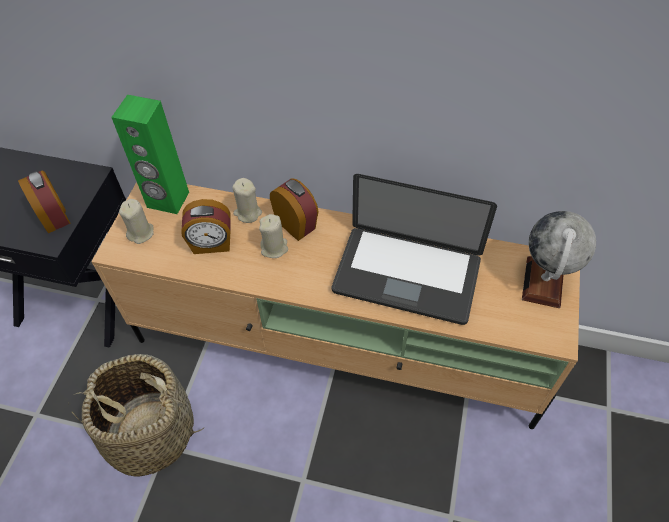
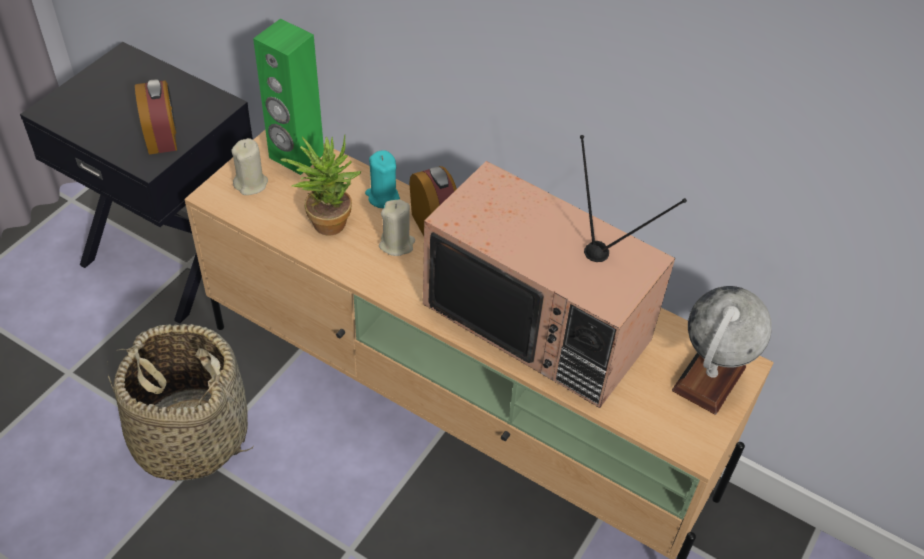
camera: 15 degrees right, 5 degrees down
(211, 244) = (326, 219): alarm clock -> potted plant
(248, 213) = (382, 196): beige candle -> turquoise candle
(406, 275) = (541, 321): laptop -> television

